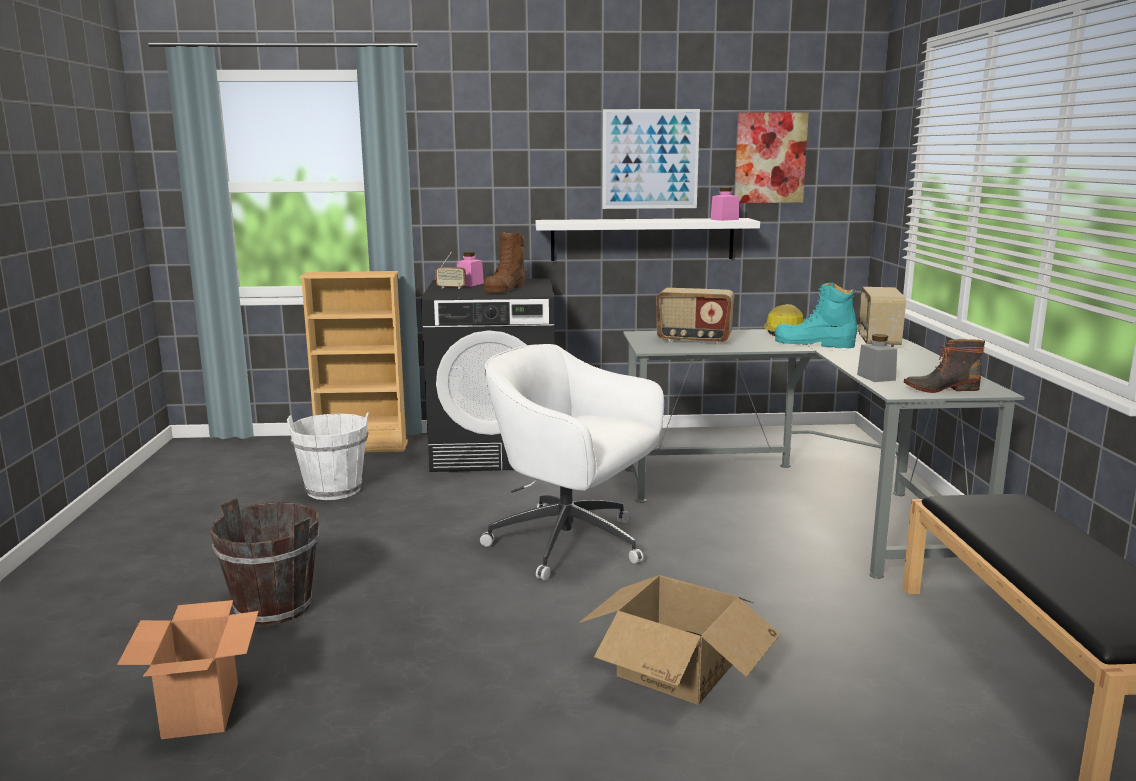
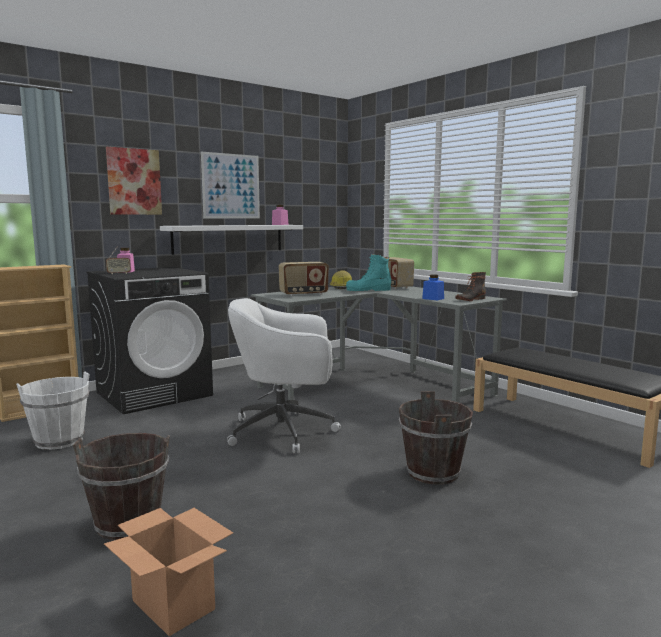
camera: 35 degrees left, 5 degrees down
(505, 288) = (161, 271): brown boot -> none
(677, 668) = (433, 473): cardboard box -> brown bucket
(770, 158) = (296, 188): picture -> picture (134, 182)
(876, 377) = (433, 298): grey jar -> blue jar

